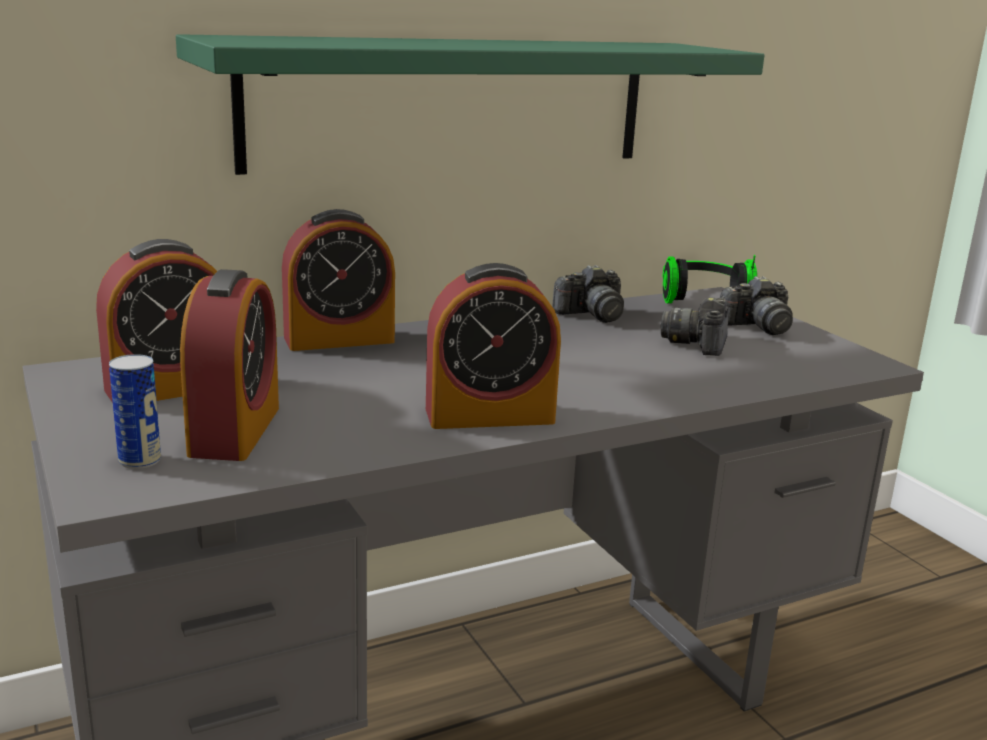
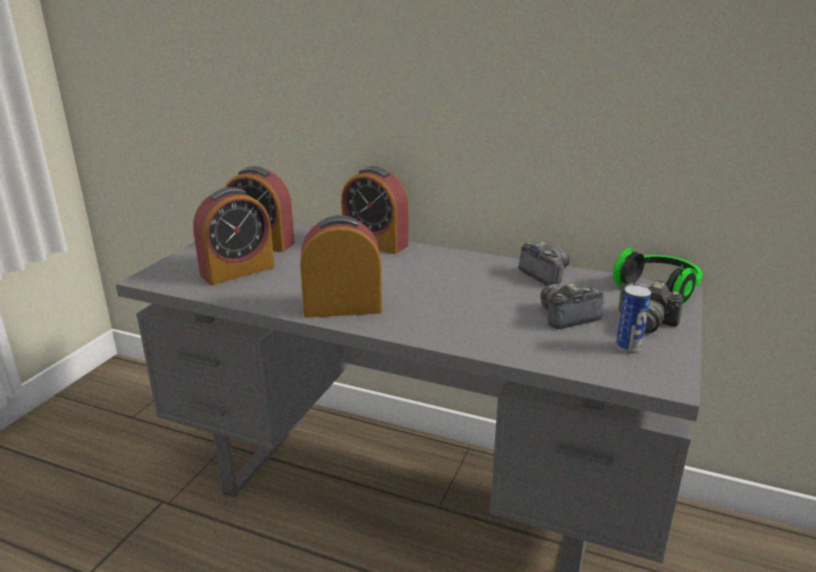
camera: 50 degrees right, 5 degrees up
(140, 460) = (184, 270): can -> can (628, 347)
(452, 103) = (470, 108): green shelf -> none
(489, 415) = (342, 307): alarm clock -> alarm clock turned 135 degrees clockwise
(591, 315) = (545, 274): camera -> camera turned 150 degrees counterclockwise

